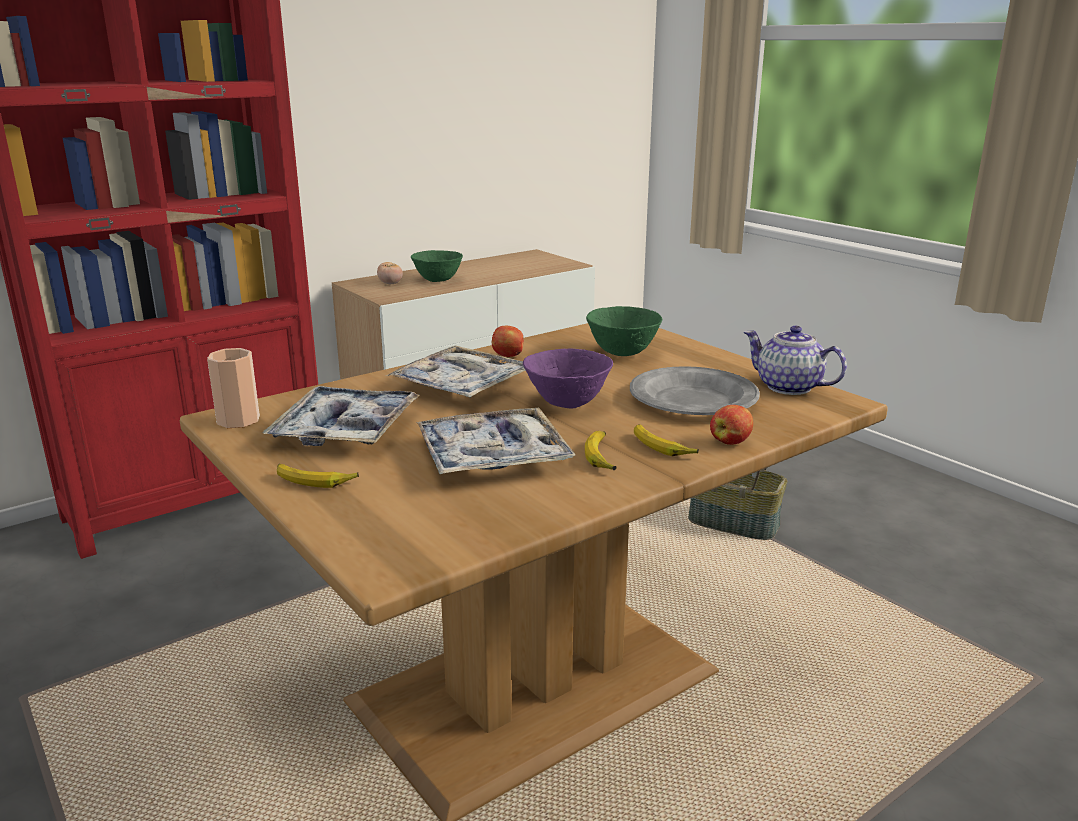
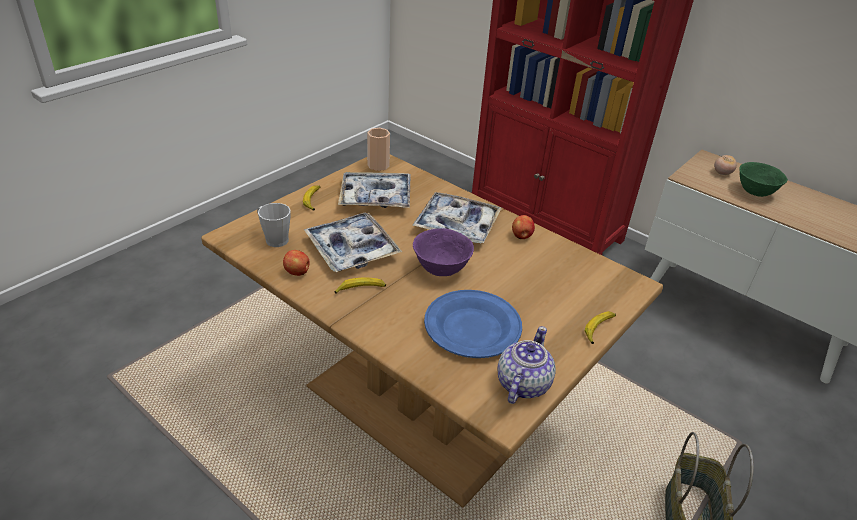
camera: 75 degrees right, 15 degrees up
(426, 521) = (274, 238): none -> grey mug
(623, 353) = (557, 289): green bowl -> none
(661, 446) = (382, 314): banana -> banana (599, 329)
(694, 399) = (472, 328): grey plate -> blue plate
(731, 442) = (397, 346): apple -> apple (297, 272)

